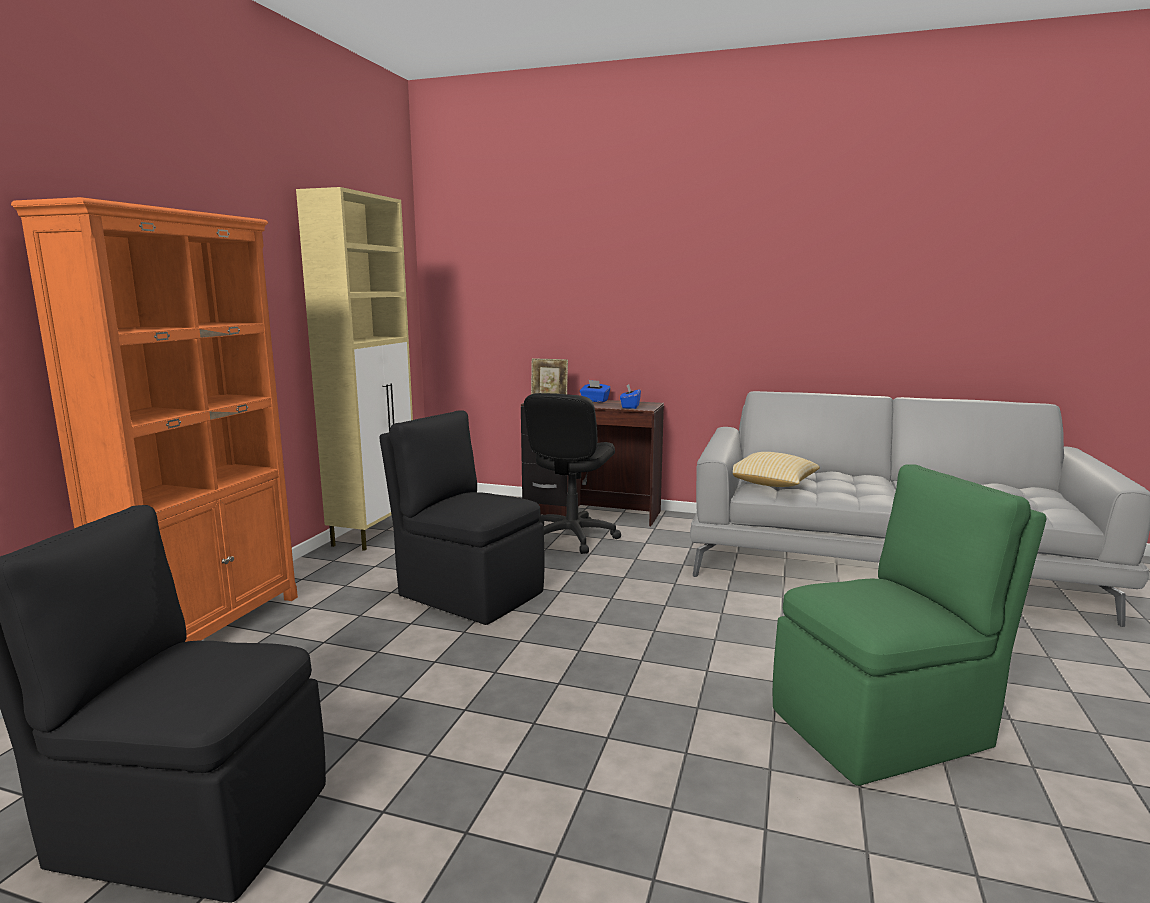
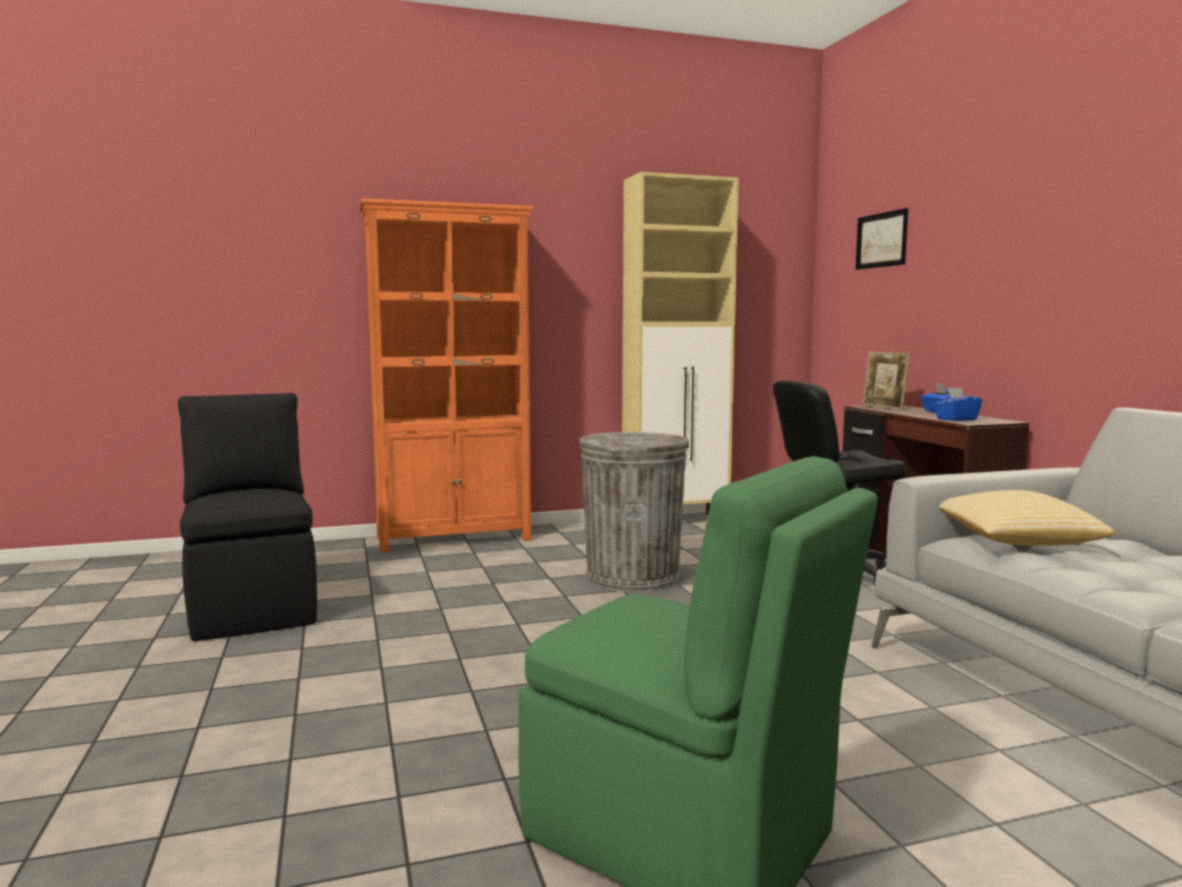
camera: 55 degrees right, 5 degrees down
(468, 593) = (633, 577): black chair -> grey trash can
(505, 265) = (881, 240): none -> picture

